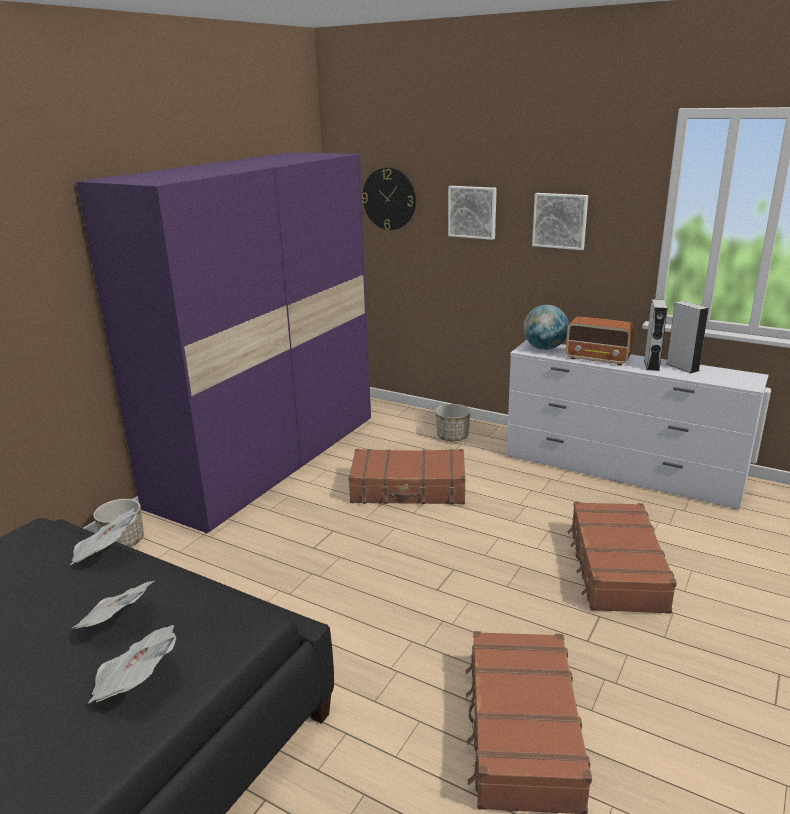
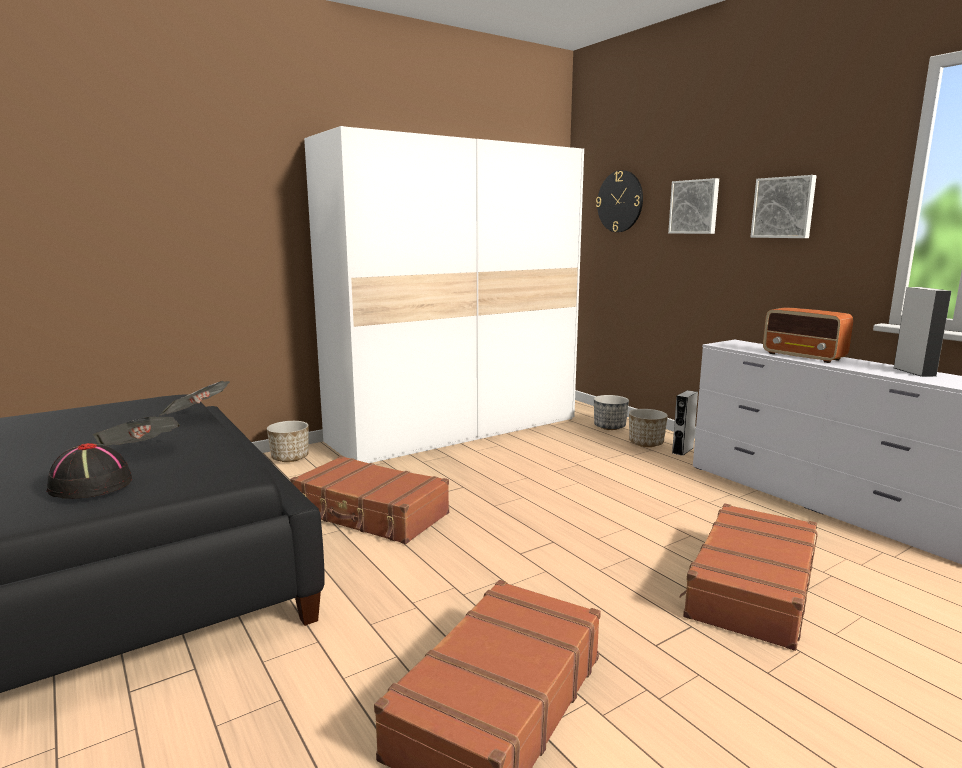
camera: 25 degrees right, 10 degrees down
(135, 682) = (90, 485): newspaper -> black hat
(269, 460) = (456, 430): purple wardrobe -> white wardrobe
(408, 423) = (609, 427): none -> planter
(408, 489) = (564, 472): brown suitcase -> brown suitcase (370, 514)
(544, 348) = (746, 345): globe -> none
(651, 365) = (871, 366): grey speaker -> grey speaker (682, 450)

